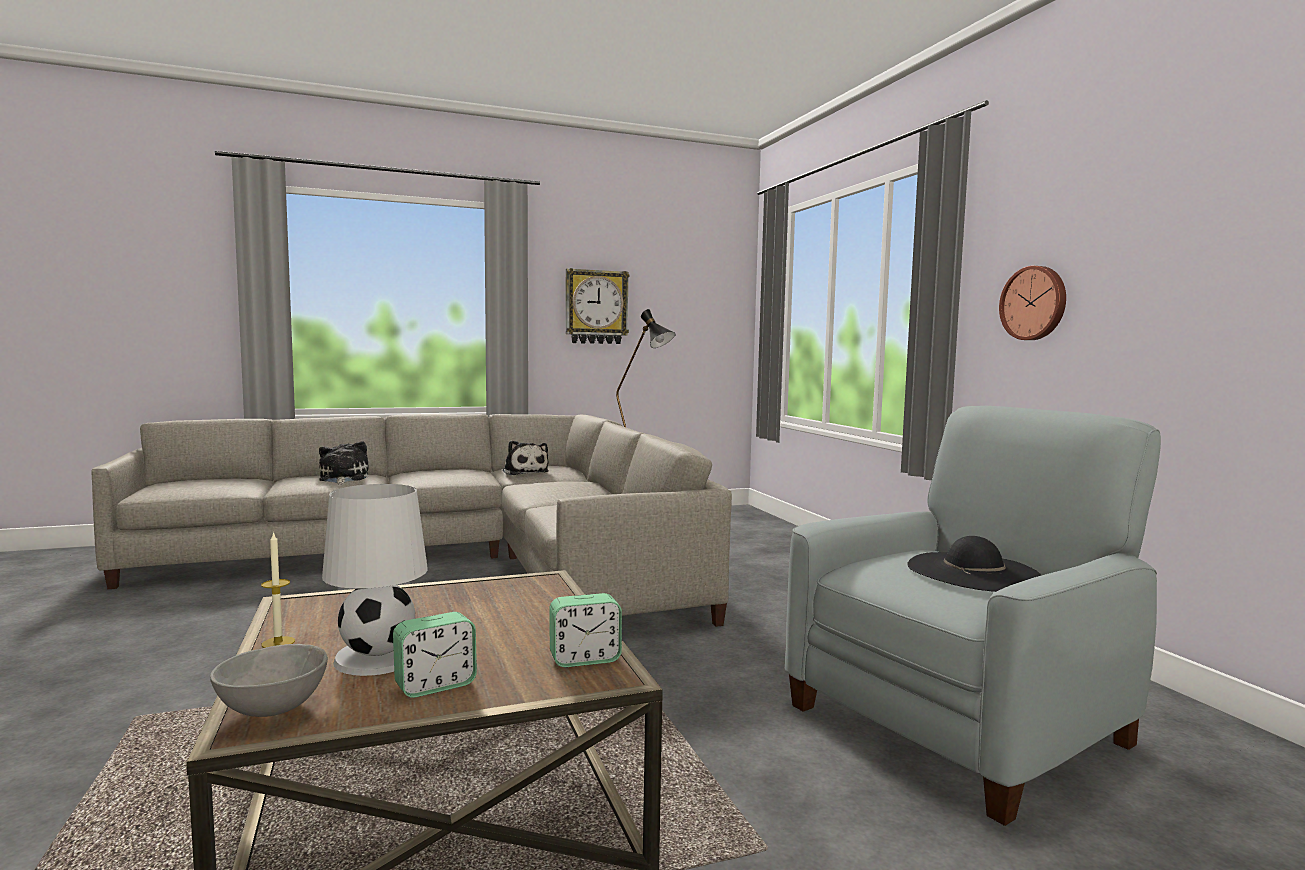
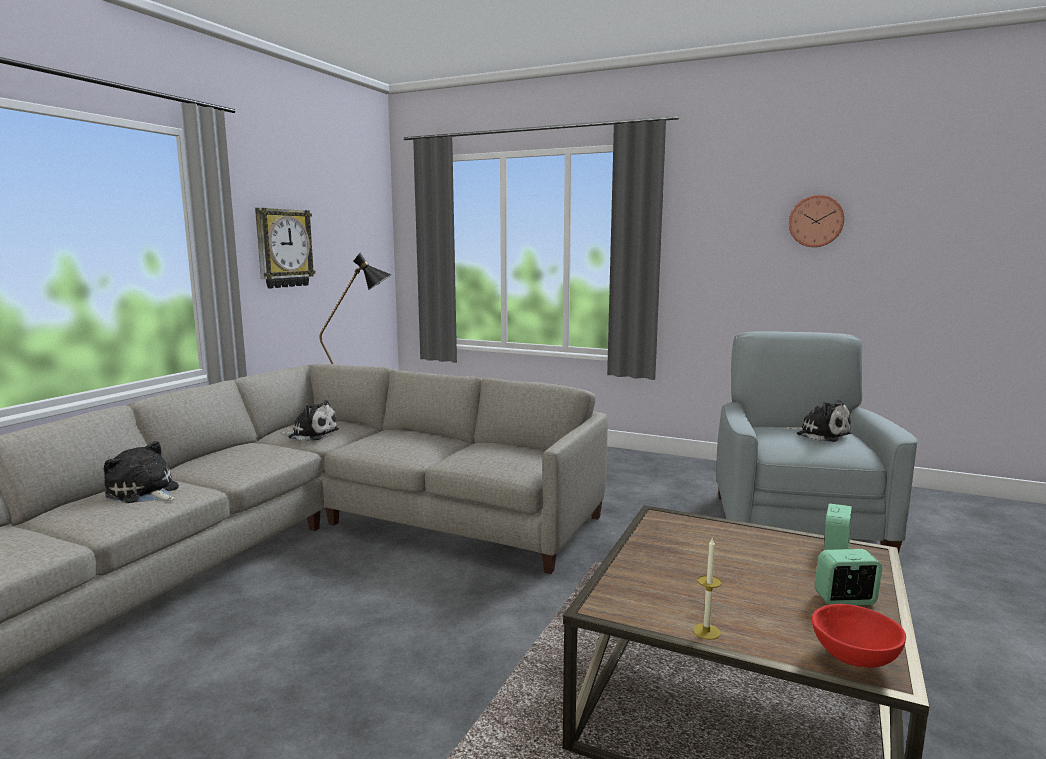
camera: 45 degrees left, 5 degrees up
(271, 710) = (854, 660): grey bowl -> red bowl
(377, 657) = (772, 604): white table lamp -> none
(435, 685) = (845, 600): alarm clock -> alarm clock turned 105 degrees counterclockwise
(973, 571) = (820, 434): black hat -> plush toy
(1034, 303) = (712, 257): wall clock -> wall clock (816, 221)

